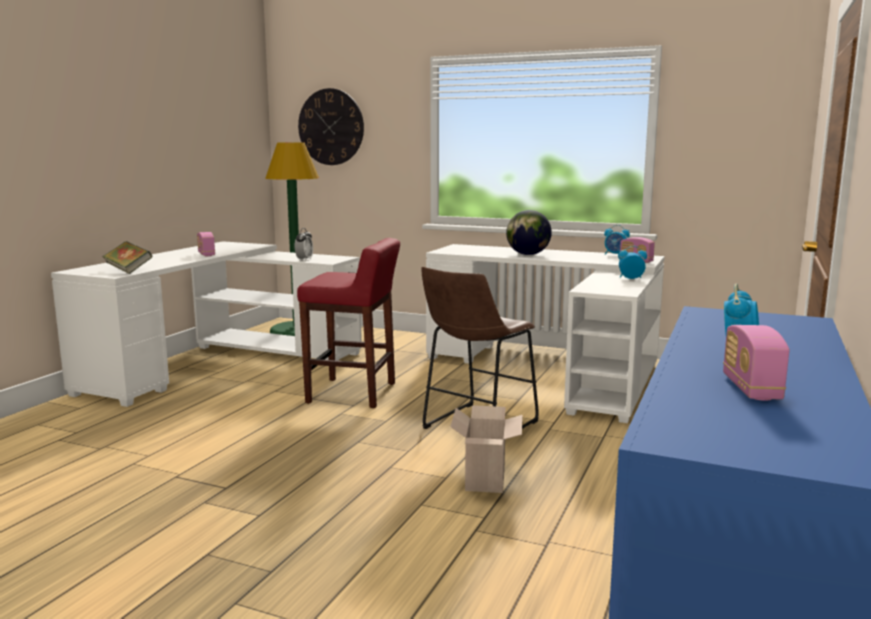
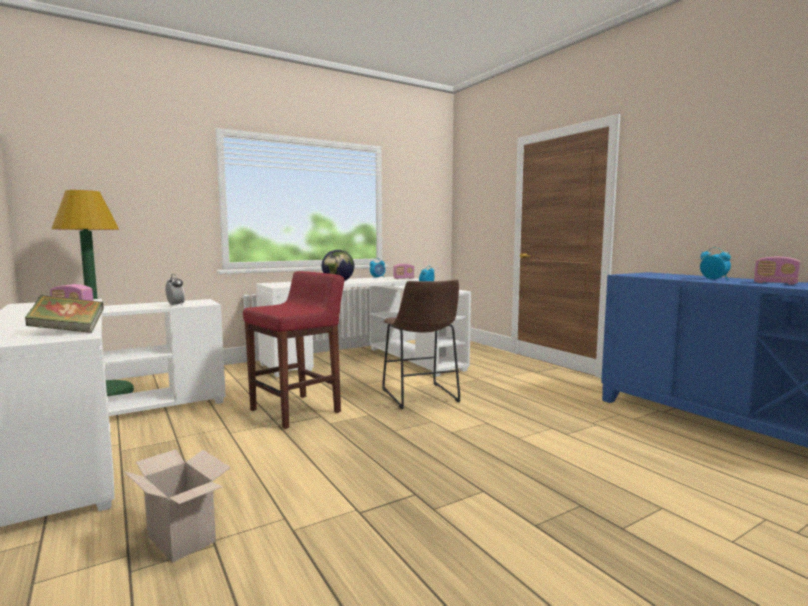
camera: 55 degrees left, 5 degrees down
(331, 127) = (102, 180): wall clock -> none
(486, 481) = (504, 415): cardboard box -> cardboard box (184, 539)

